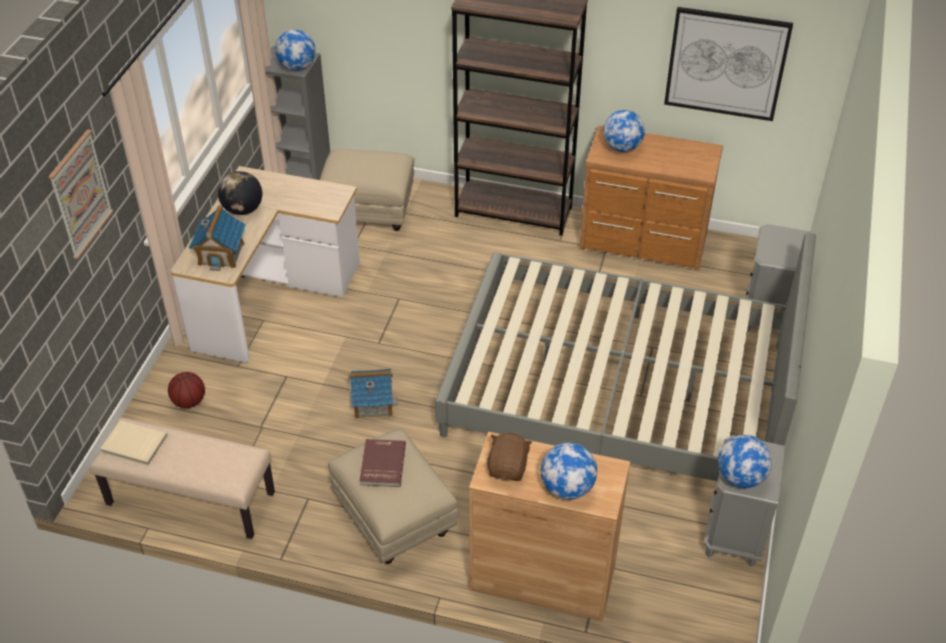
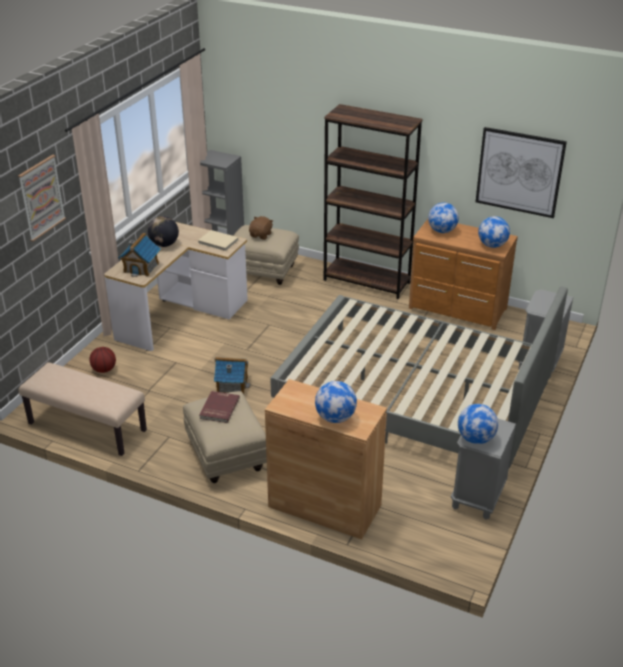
camera: 10 degrees right, 10 degrees down
(134, 445) = (51, 378): beige book -> beige book (218, 242)
(297, 67) = (222, 162): globe -> globe (492, 245)
(508, 468) = (296, 401): brown plush toy -> brown plush toy (261, 235)

